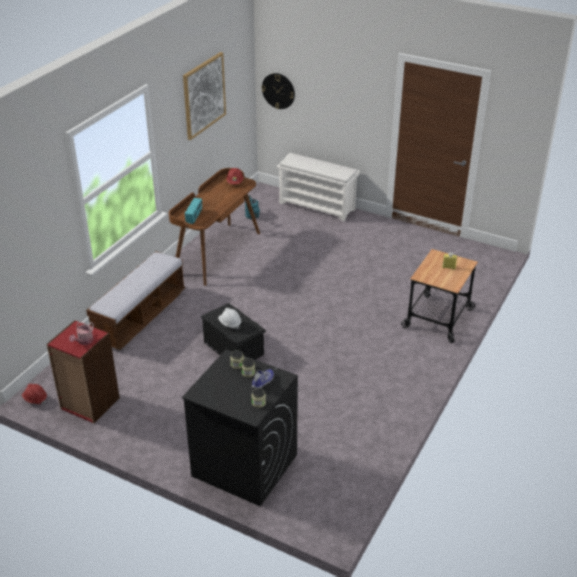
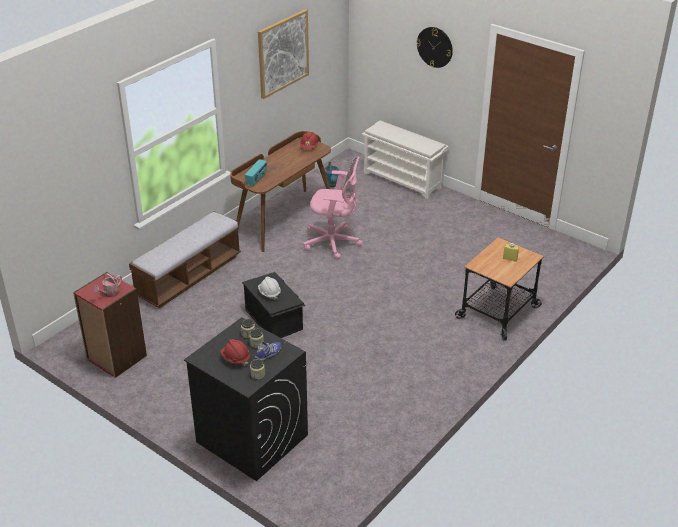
camera: 10 degrees right, 0 degrees up
(35, 399) = (65, 347): red hard hat -> red hard hat (235, 358)
(270, 270) = (334, 243): none -> pink office chair
(278, 91) = (370, 53): wall clock -> wall clock (435, 47)

